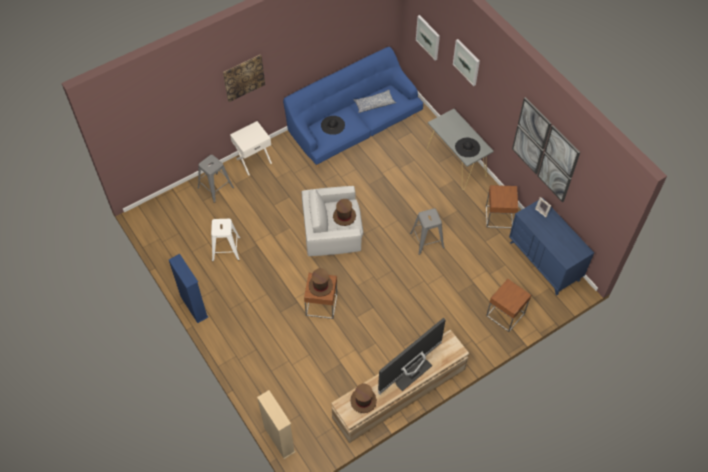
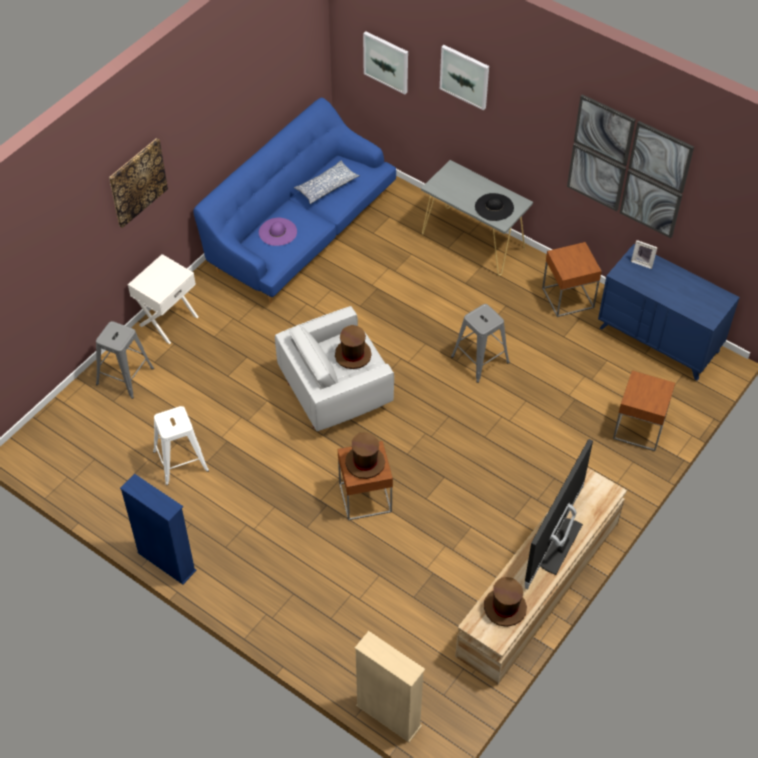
camera: 20 degrees left, 5 degrees down
(332, 125) = (278, 232): black hat -> purple hat

